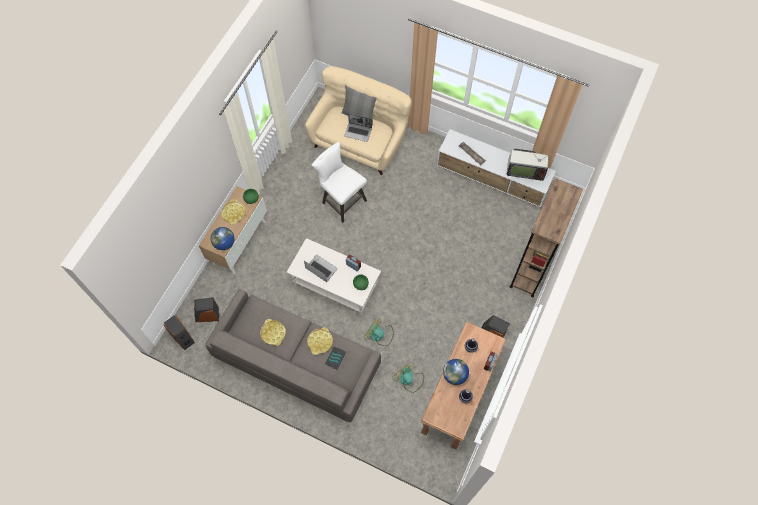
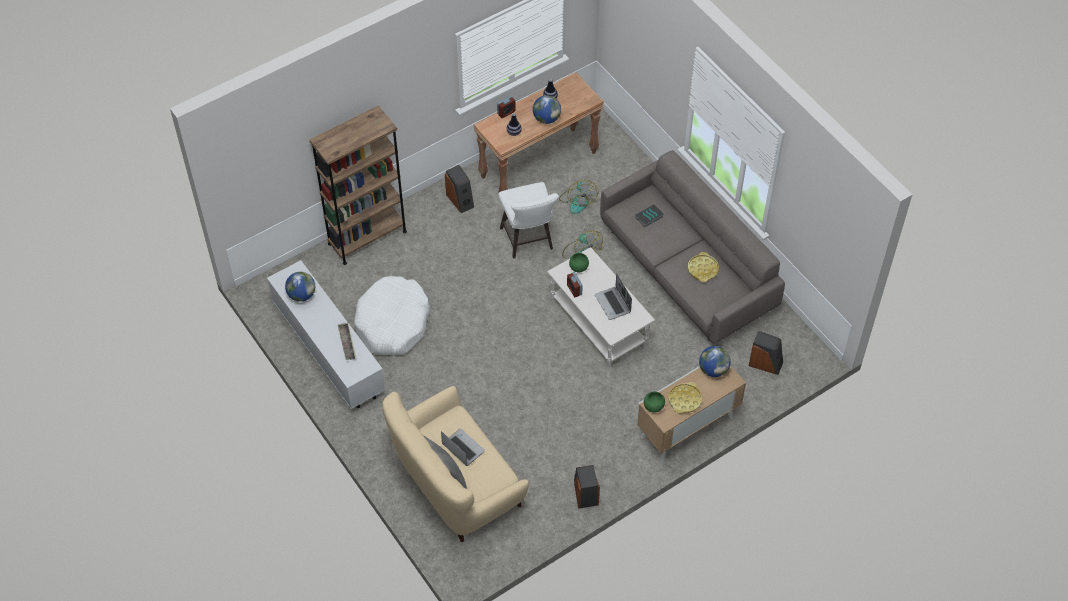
camera: 150 degrees left, 10 degrees down
(182, 337) = (805, 353): speaker -> speaker (585, 493)
(320, 342) = (656, 238): yellow tray -> none
(341, 200) = (529, 417): white stool -> white stool (528, 241)
(467, 217) = (392, 323): none -> white dog bed
(524, 170) = (302, 295): television -> globe

